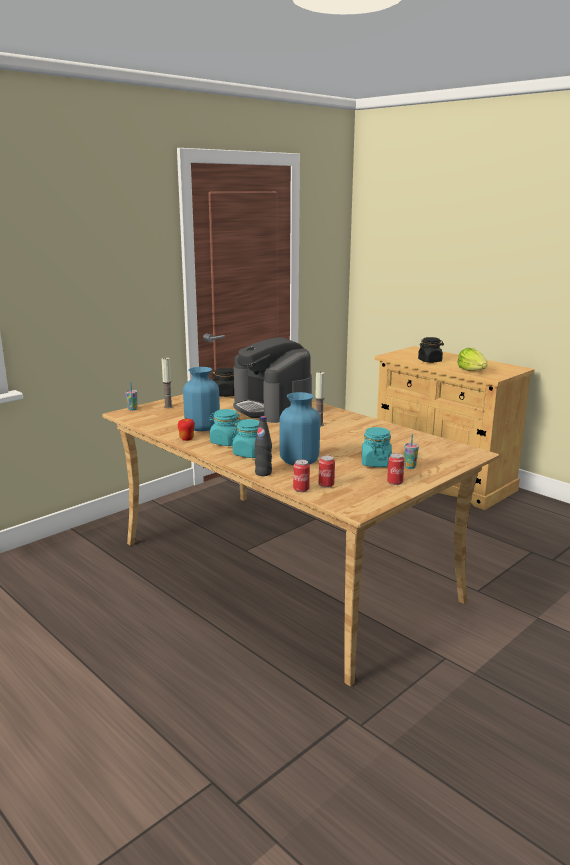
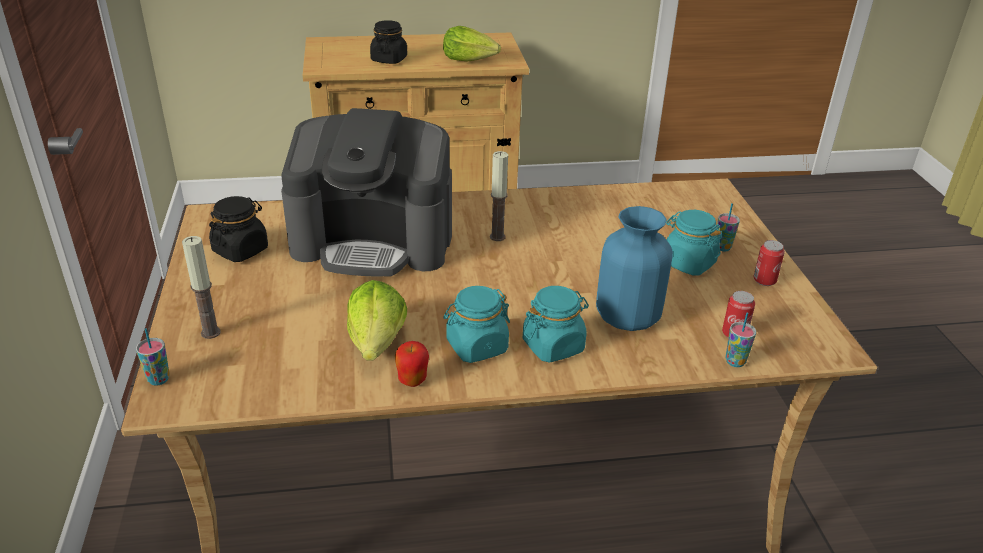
camera: 55 degrees left, 15 degrees up
(202, 428) = (377, 341): blue vase -> lettuce
(263, 473) = (645, 367): black bottle -> none
(301, 489) = (735, 362): can -> cup

